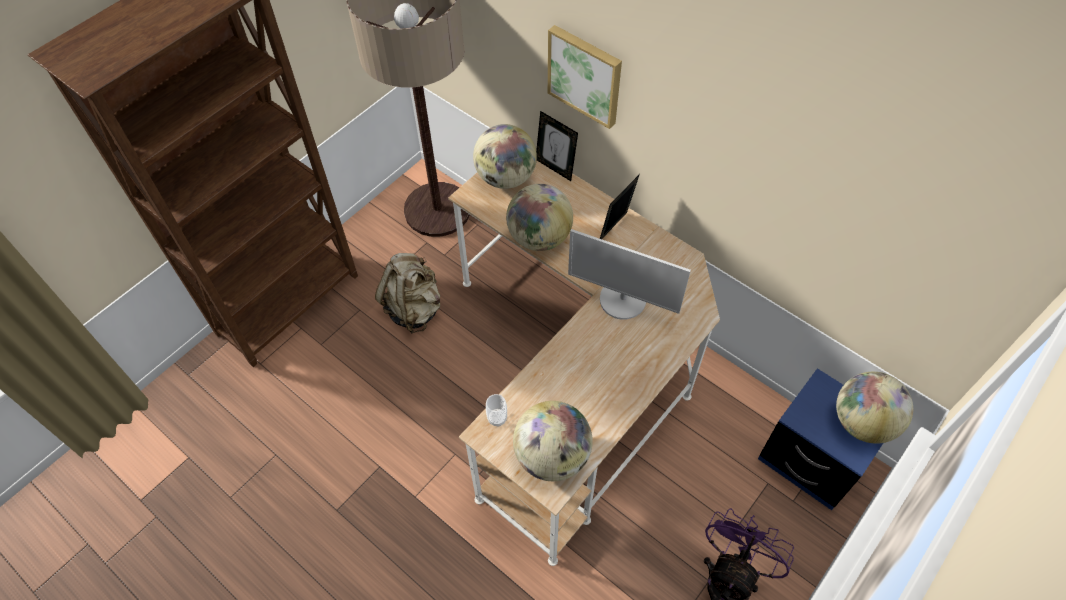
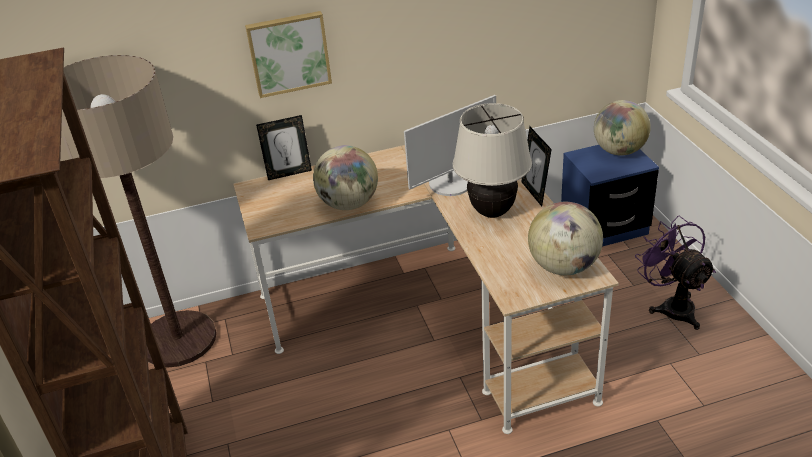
camera: 55 degrees left, 20 degrees down
(414, 308) = (268, 399): beige backpack -> none
(497, 418) = (504, 285): cup -> none
(505, 178) = (267, 201): globe -> none
(599, 356) = (492, 212): none -> beige table lamp
(616, 229) = (382, 165): picture frame -> picture frame (535, 193)

